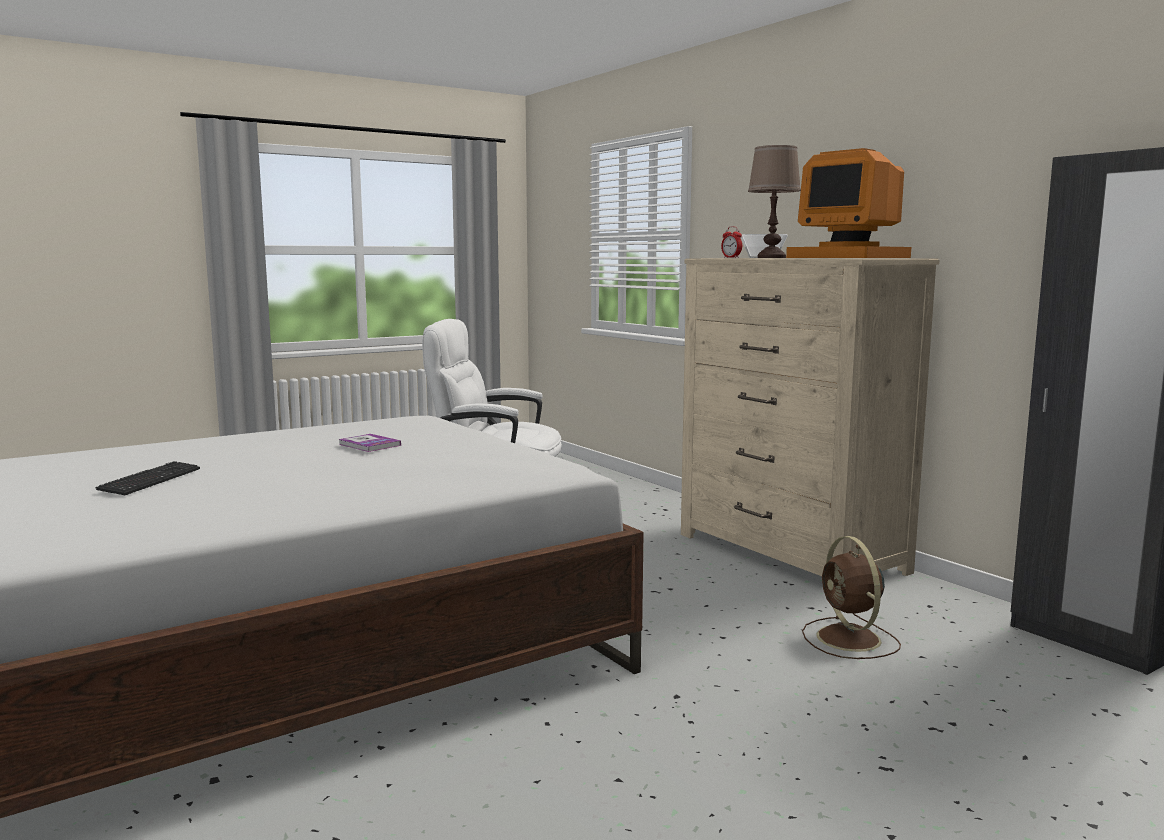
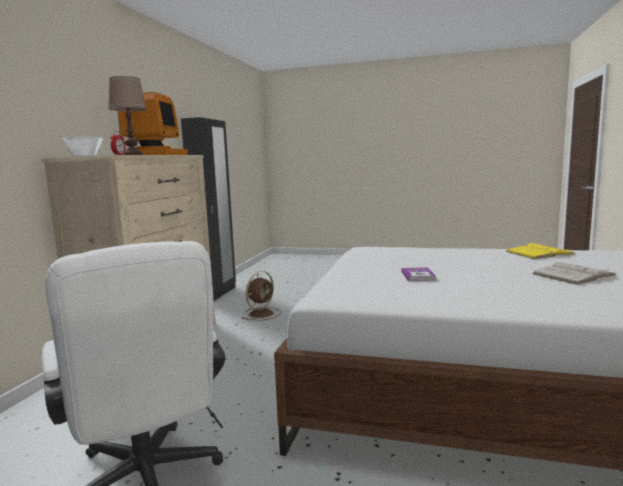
camera: 130 degrees left, 0 degrees up
(150, 480) = (573, 274): keyboard -> white book
(205, 520) = (539, 252): none -> yellow book

